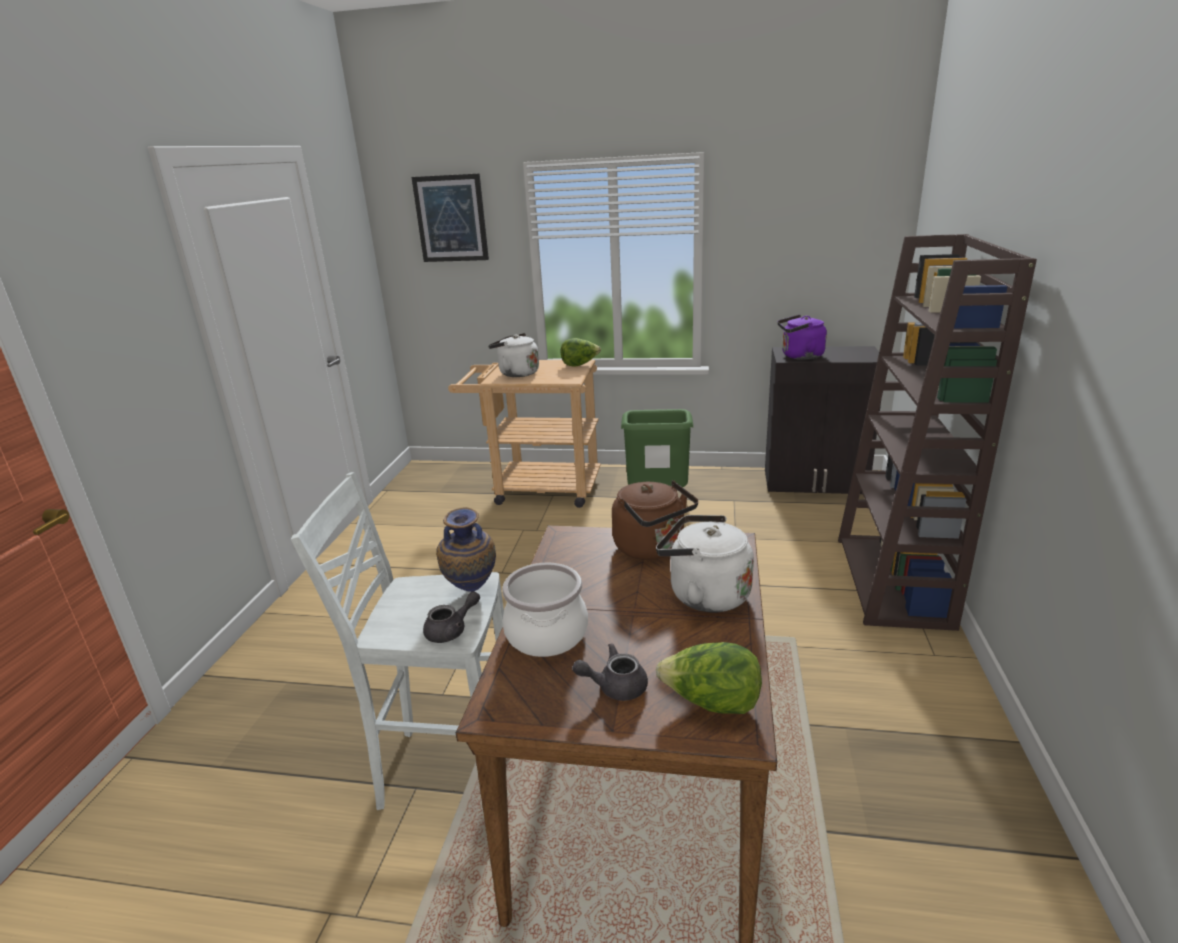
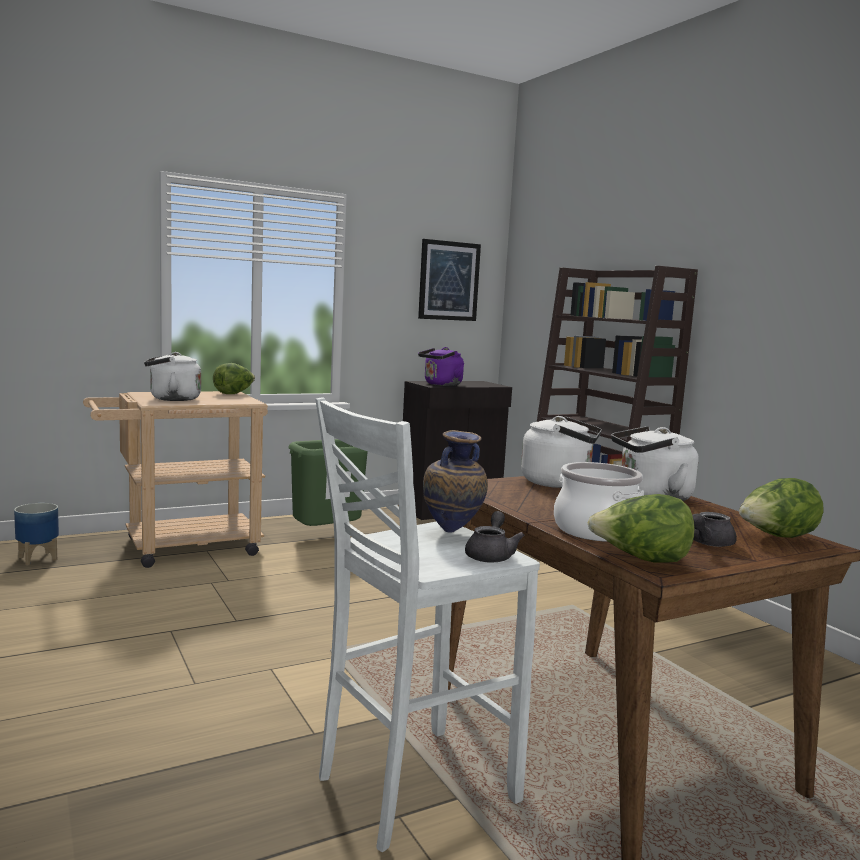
camera: 40 degrees left, 15 degrees down
(445, 481) = (37, 558): none -> planter
(451, 218) = (59, 220): picture -> picture (448, 281)
(505, 690) = (641, 560): none -> lettuce
(652, 548) = (560, 483): brown kettle -> white kettle

